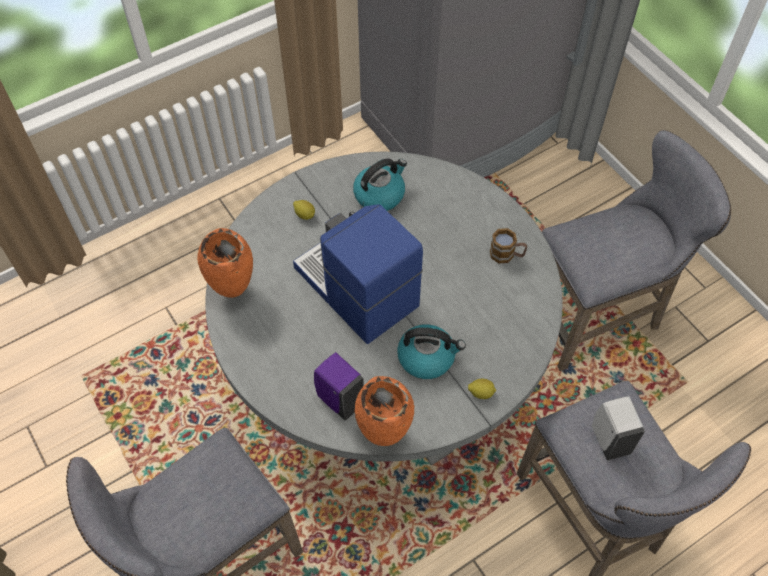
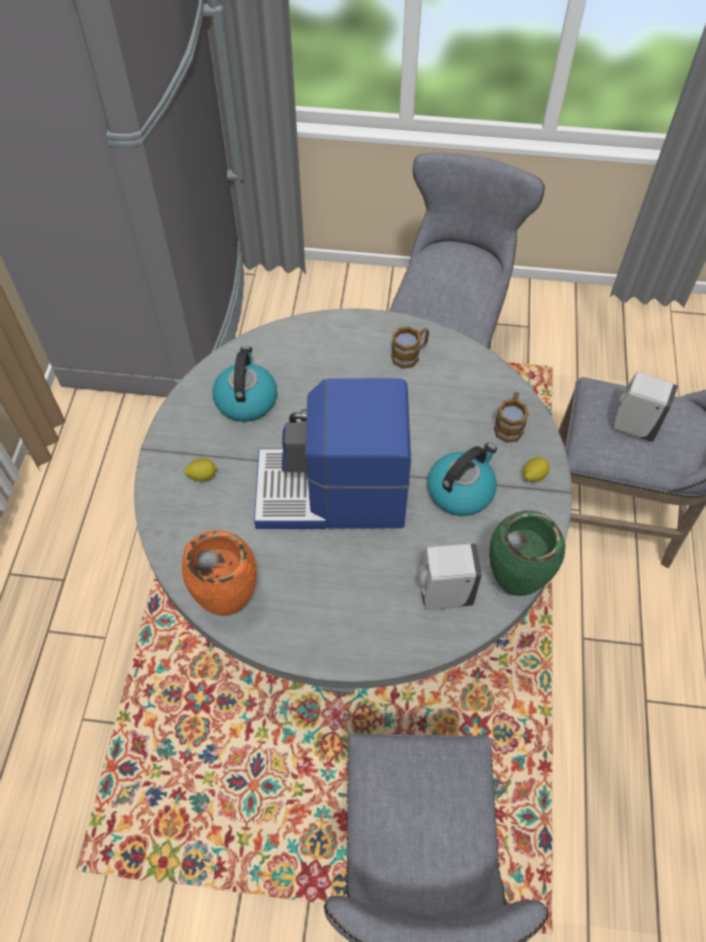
camera: 50 degrees left, 0 degrees up
(339, 399) = (442, 594): purple soap dispenser -> white soap dispenser
(385, 436) = (515, 583): orange vase -> green vase
(508, 351) = (509, 425): none -> mug

